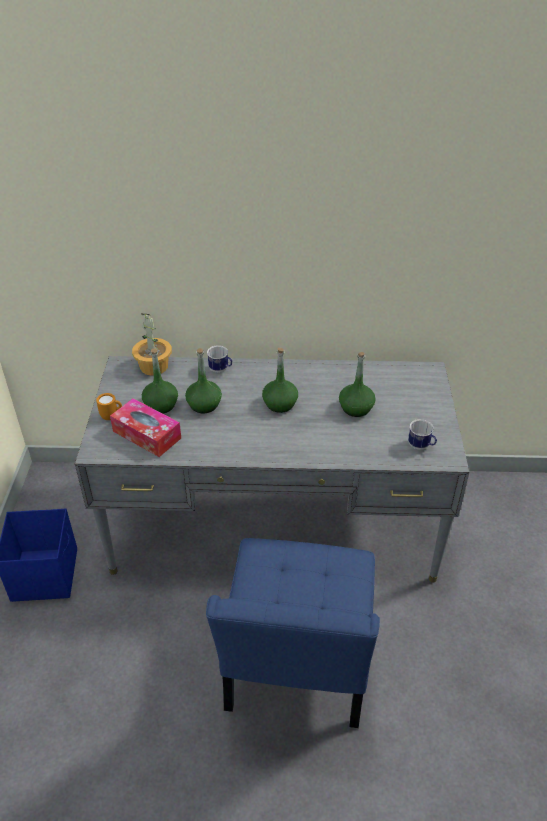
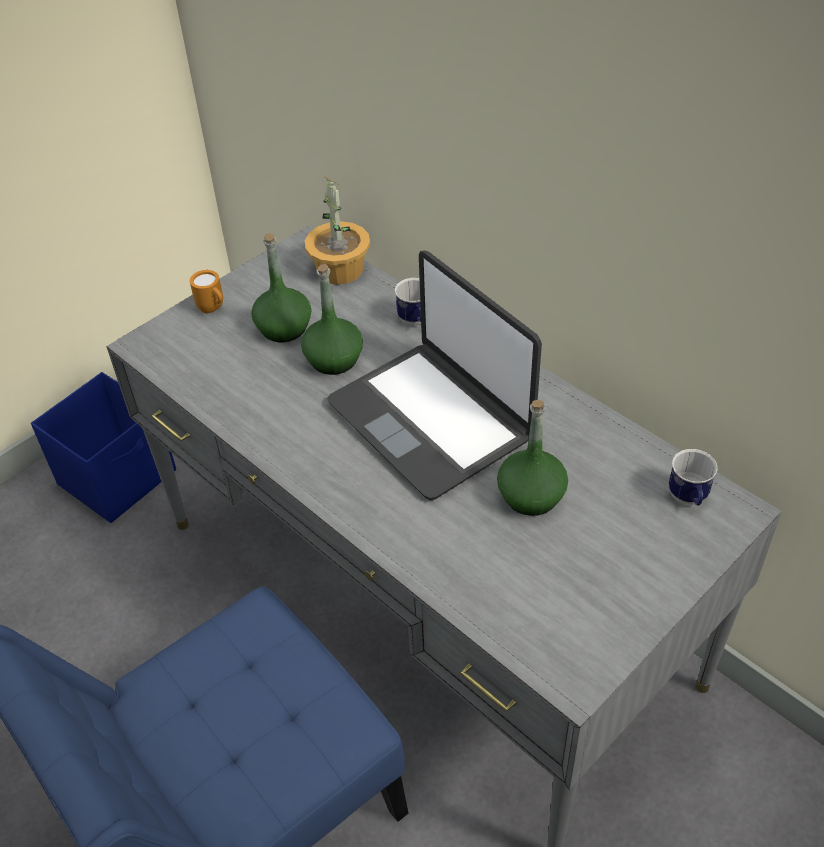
camera: 45 degrees right, 5 degrees up
(147, 434) = (220, 358): tissue box -> none
(280, 404) = (431, 419): green bottle -> laptop
(421, 446) = (554, 626): mug -> mug (689, 499)

